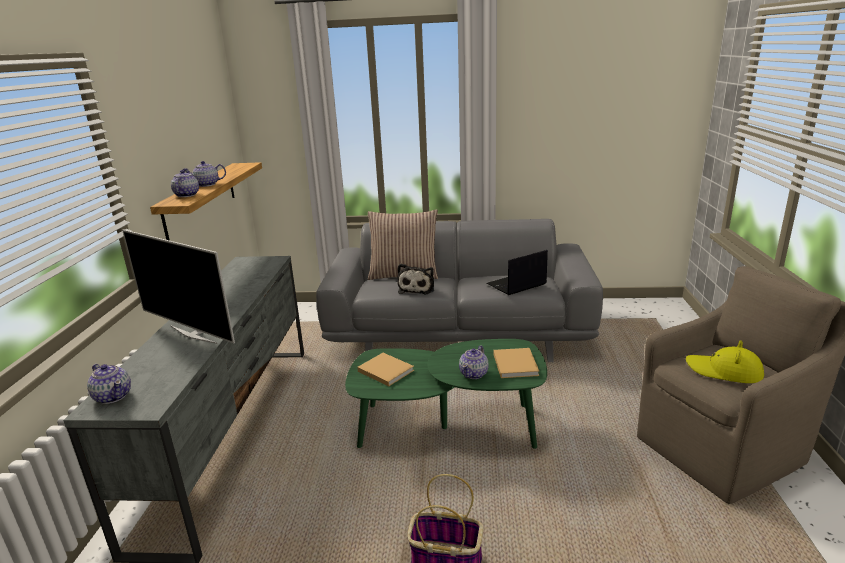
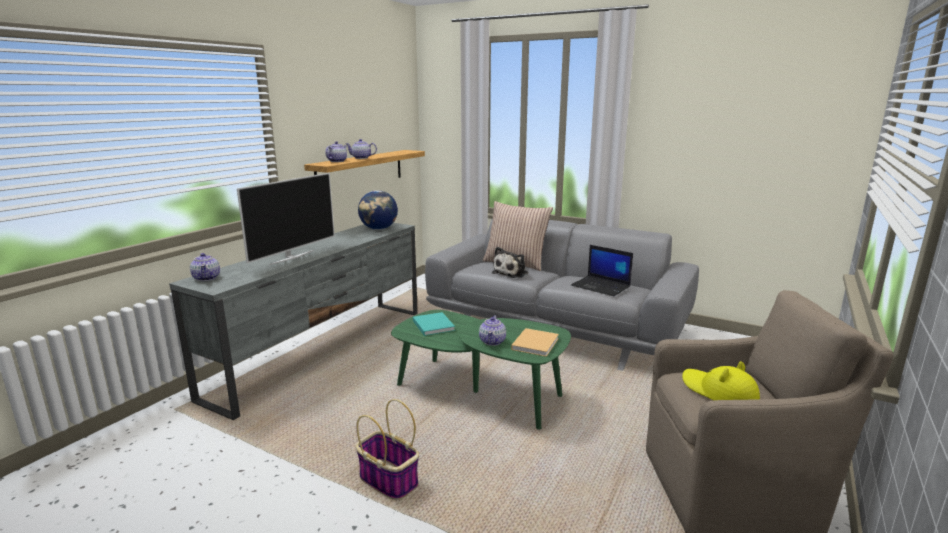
camera: 25 degrees right, 5 degrees down
(194, 334) = (291, 257): television -> television turned 120 degrees counterclockwise
(254, 269) = (379, 229): none -> globe
(384, 370) = (433, 325): beige book -> turquoise book
(474, 374) = (492, 341): teapot -> teapot turned 45 degrees counterclockwise
(516, 284) = (601, 286): laptop -> laptop turned 135 degrees counterclockwise

